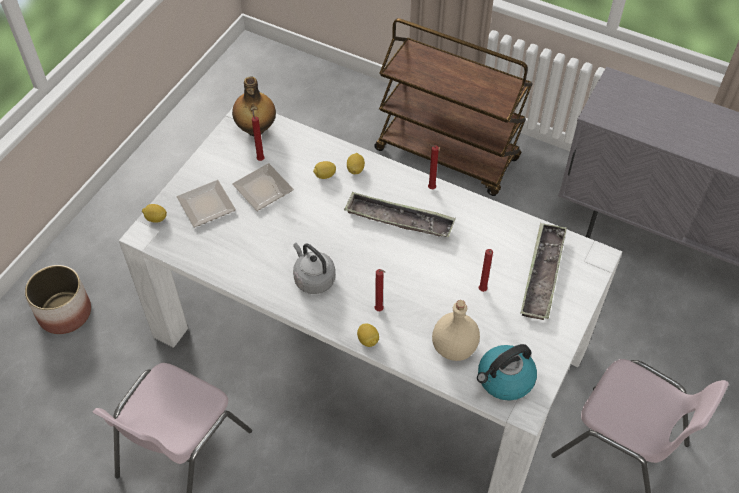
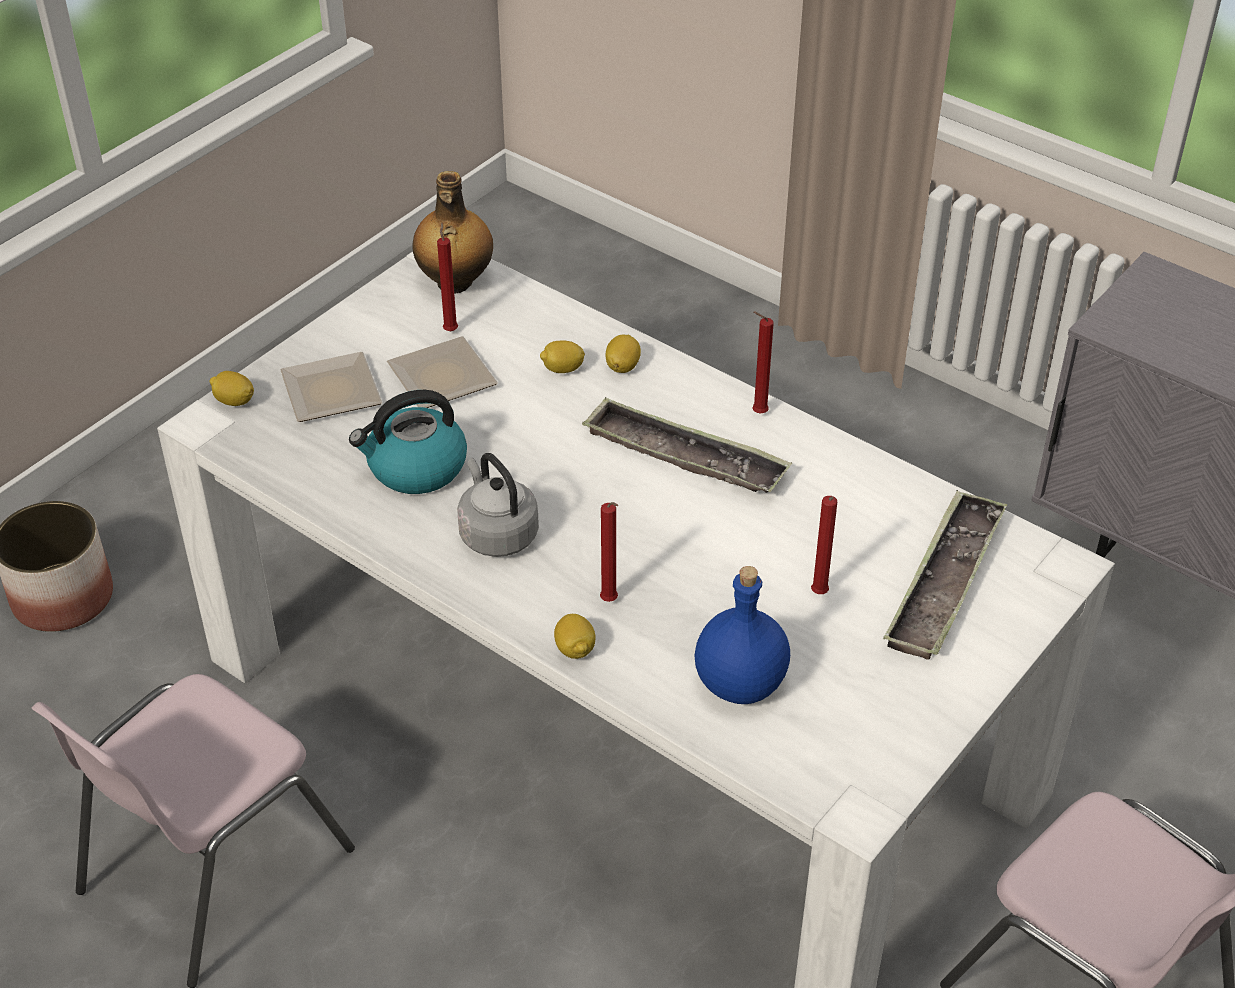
camera: 10 degrees right, 10 degrees down
(448, 154) = (840, 423): brown cart -> none
(455, 347) = (741, 683): beige bottle -> blue bottle
(504, 379) = (828, 753): kettle -> kettle (415, 468)

